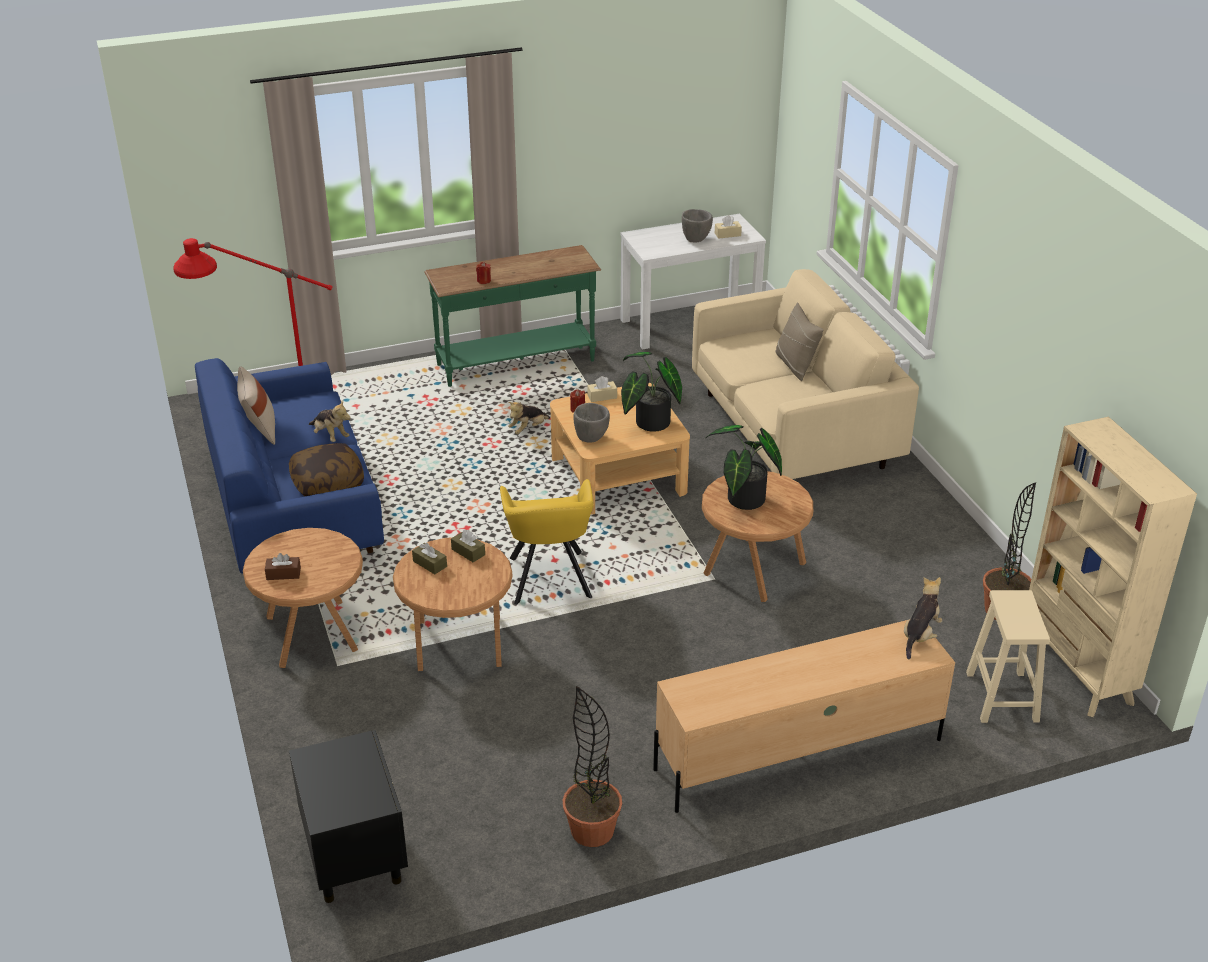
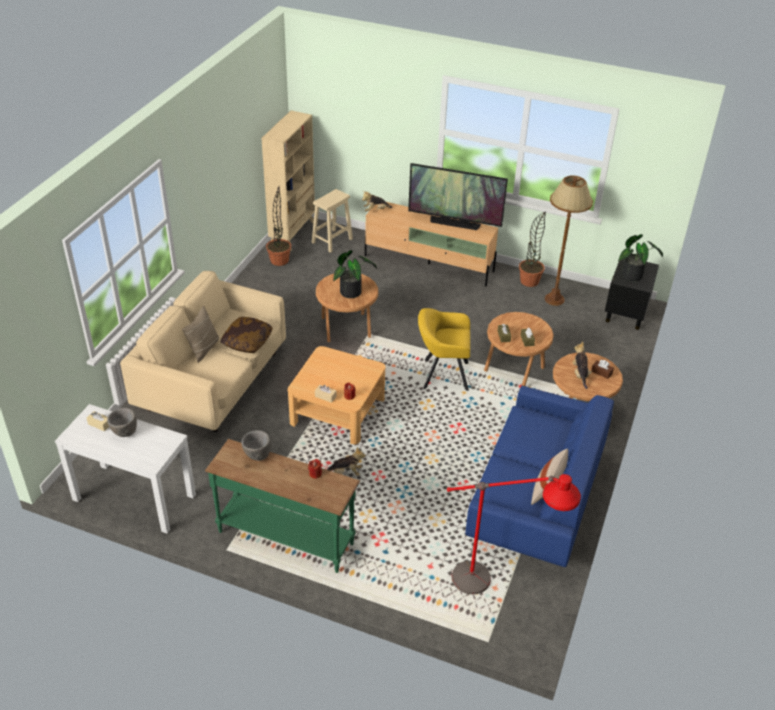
camera: 140 degrees left, 5 degrees up
(328, 482) = (535, 424): pillow -> pillow (247, 341)
(330, 436) = (508, 458): plush toy -> plush toy (580, 374)
(511, 816) = (554, 299): none -> brown floor lamp
(549, 581) = (442, 374): yellow armchair -> yellow armchair turned 120 degrees counterclockwise
(591, 438) = (366, 374): grey bowl -> grey bowl (257, 456)
(648, 423) = (326, 365): potted plant -> potted plant (634, 276)
(765, 691) = (454, 223): none -> television

